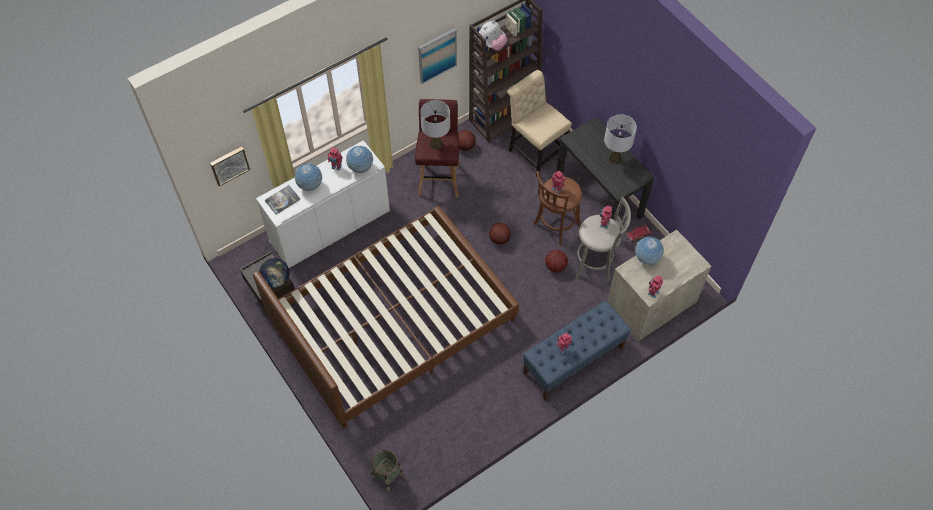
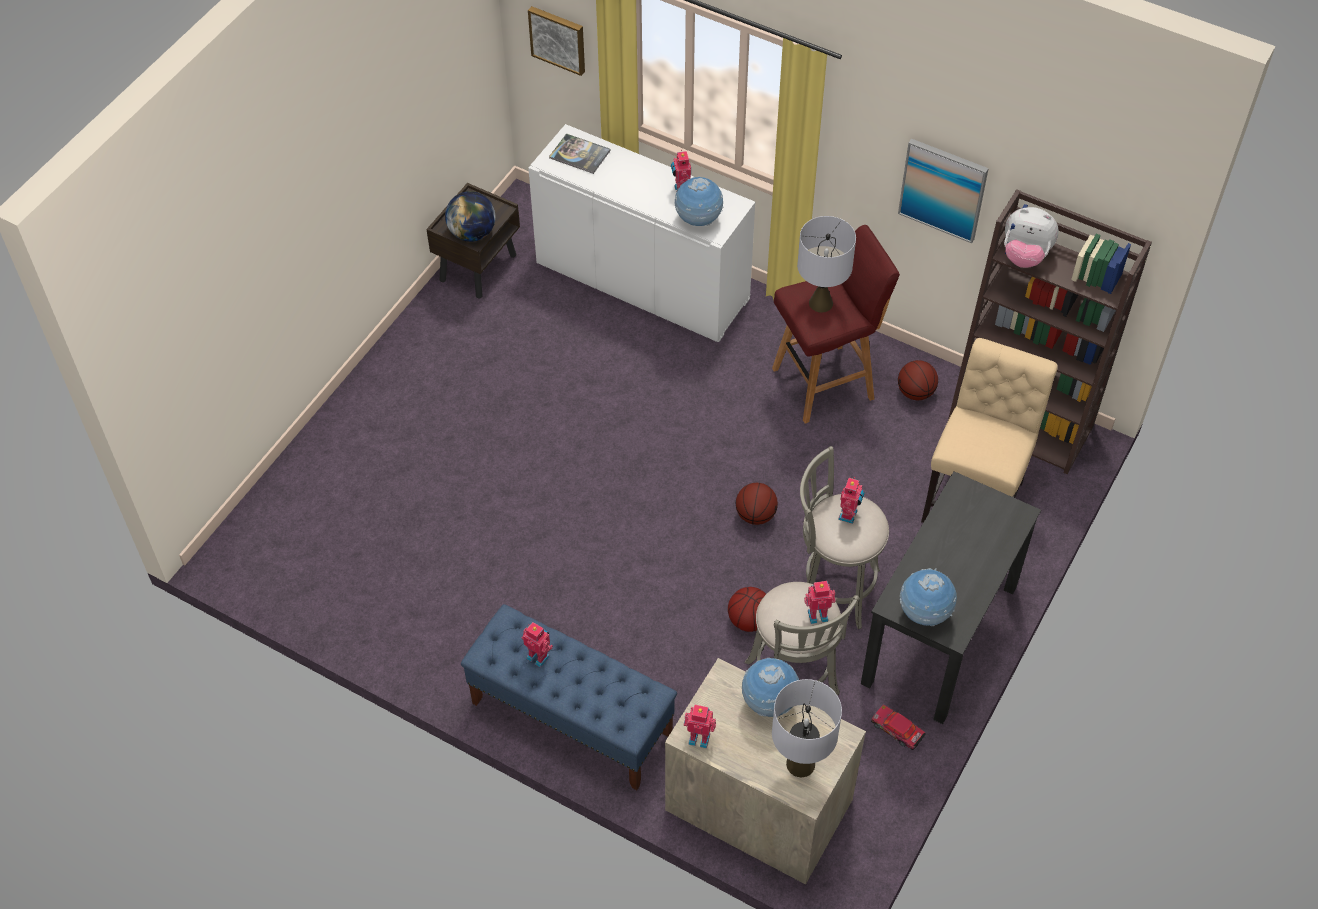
camera: 65 degrees right, 5 degrees down
(310, 185) = (626, 174): globe -> globe (924, 613)
(387, 475) = (242, 534): basket -> none
(393, 322) = (514, 432): brown bed -> none
(555, 226) = (833, 588): brown stool -> grey stool
(615, 158) = (966, 573): grey table lamp -> grey table lamp (801, 764)

